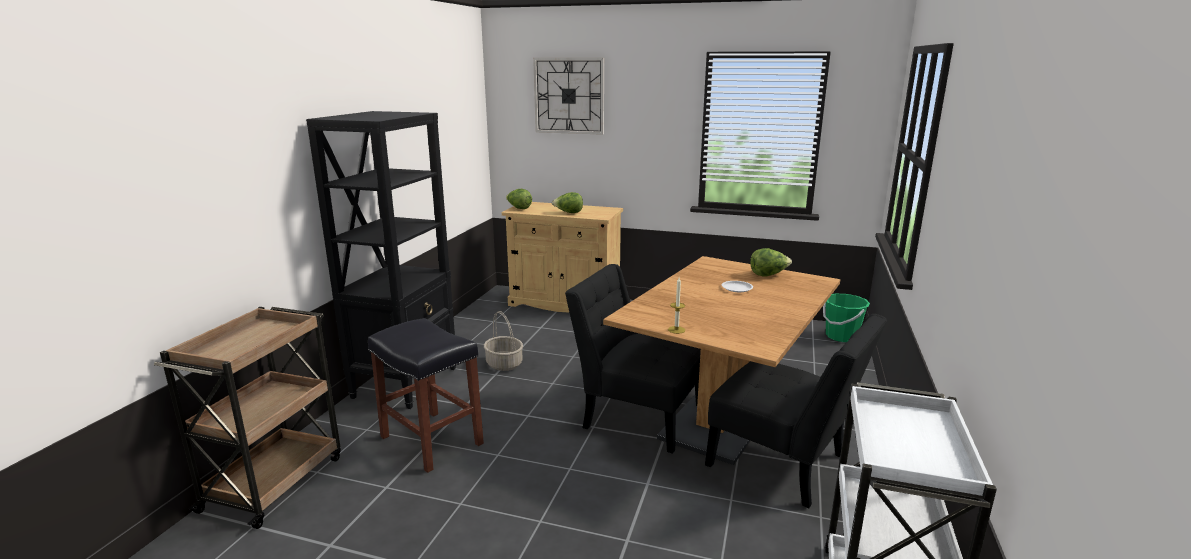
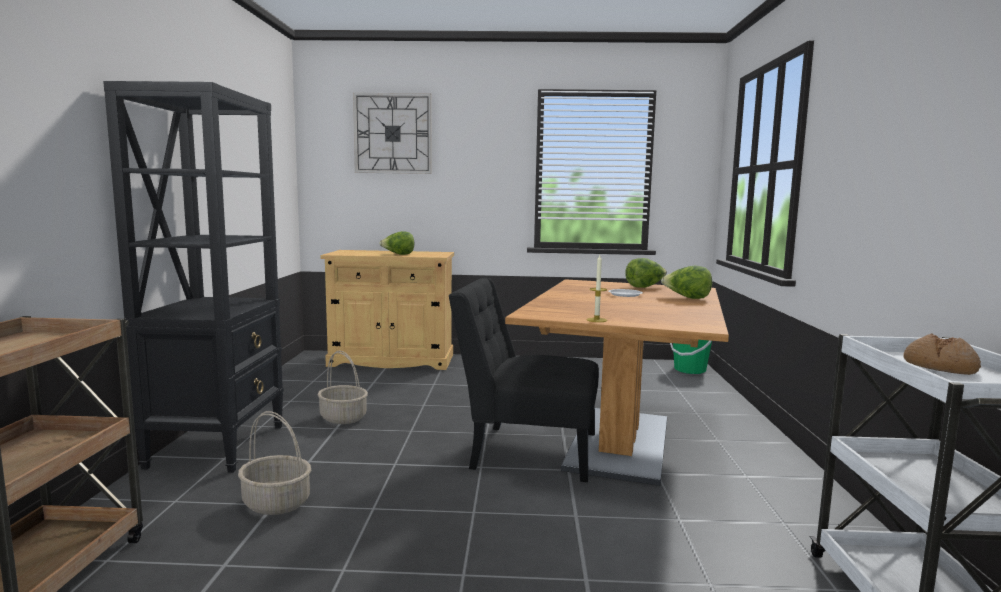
camera: 15 degrees left, 10 degrees down
(433, 440) = (277, 503): black stool -> basket
(519, 208) = (339, 253): lettuce -> lettuce (687, 298)
(783, 464) = (711, 479): black chair -> none
(911, 432) = (939, 367): none -> bread

